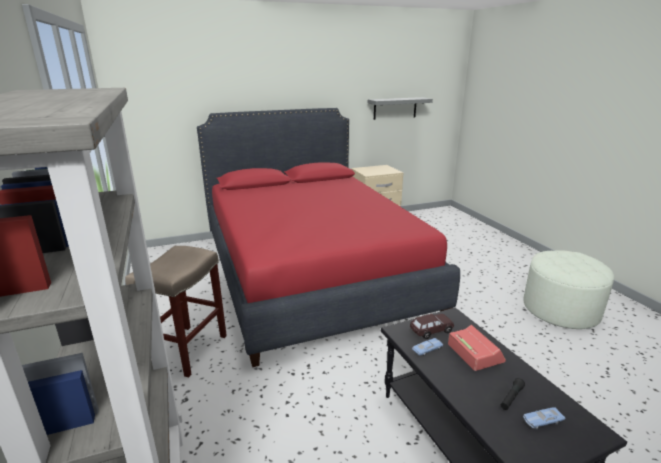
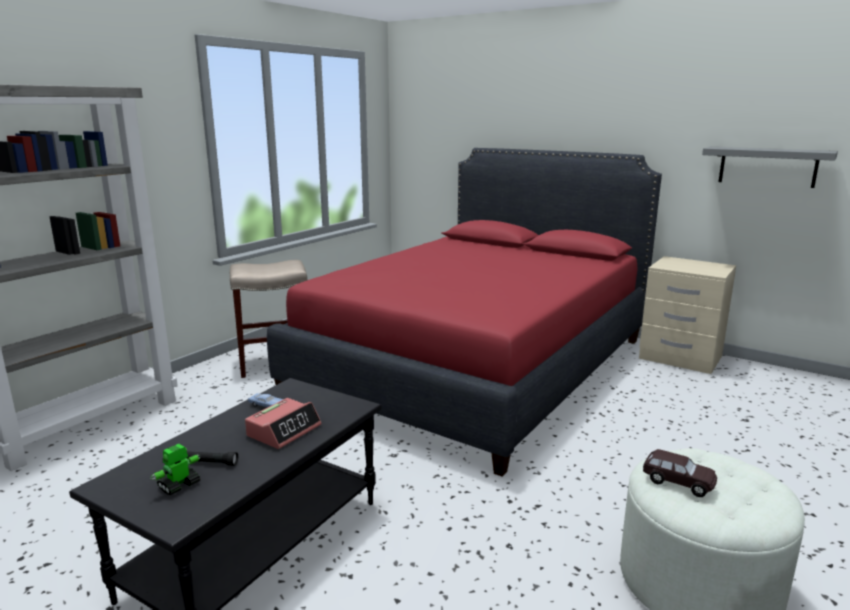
camera: 55 degrees right, 5 degrees down
(431, 331) = (308, 401): brown toy car -> brown toy car (678, 482)
(542, 421) = (179, 486): blue toy car -> toy robot

